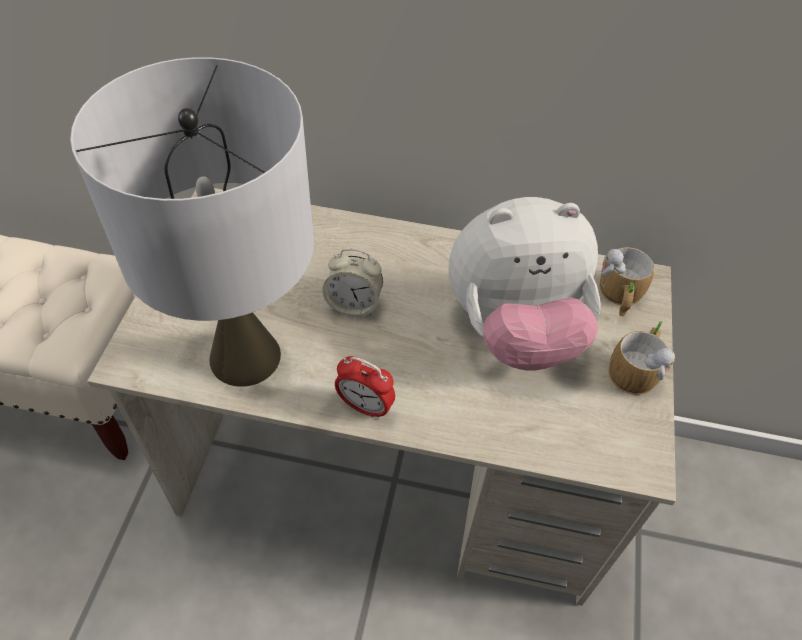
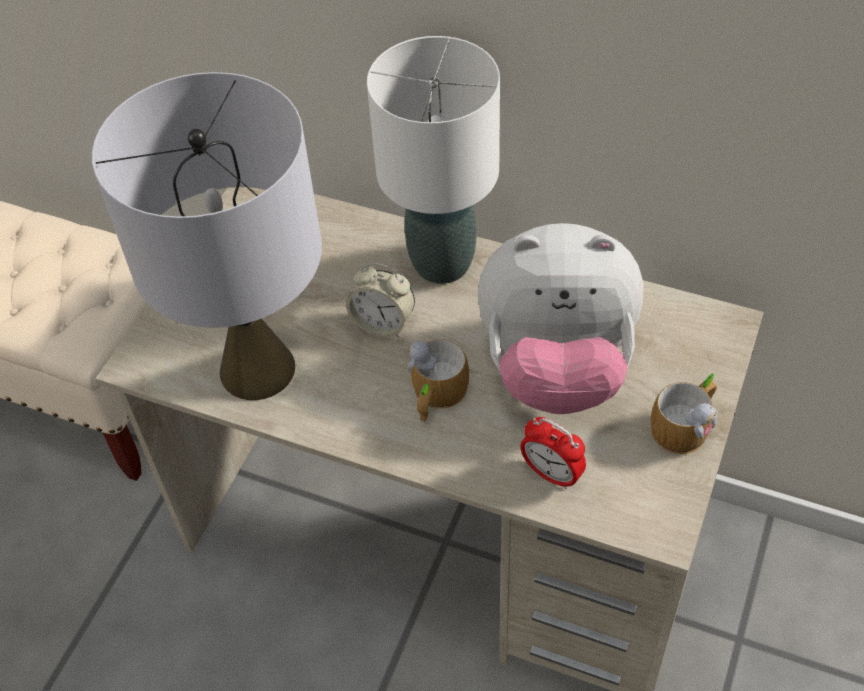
camera: 15 degrees right, 0 degrees up
(365, 406) = (373, 434): alarm clock -> alarm clock (551, 474)
(395, 248) = (442, 264): none -> white table lamp
(619, 295) = (690, 340): mug -> mug (435, 395)

